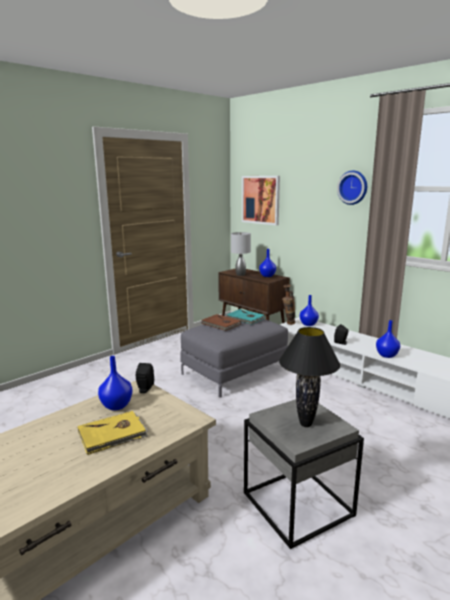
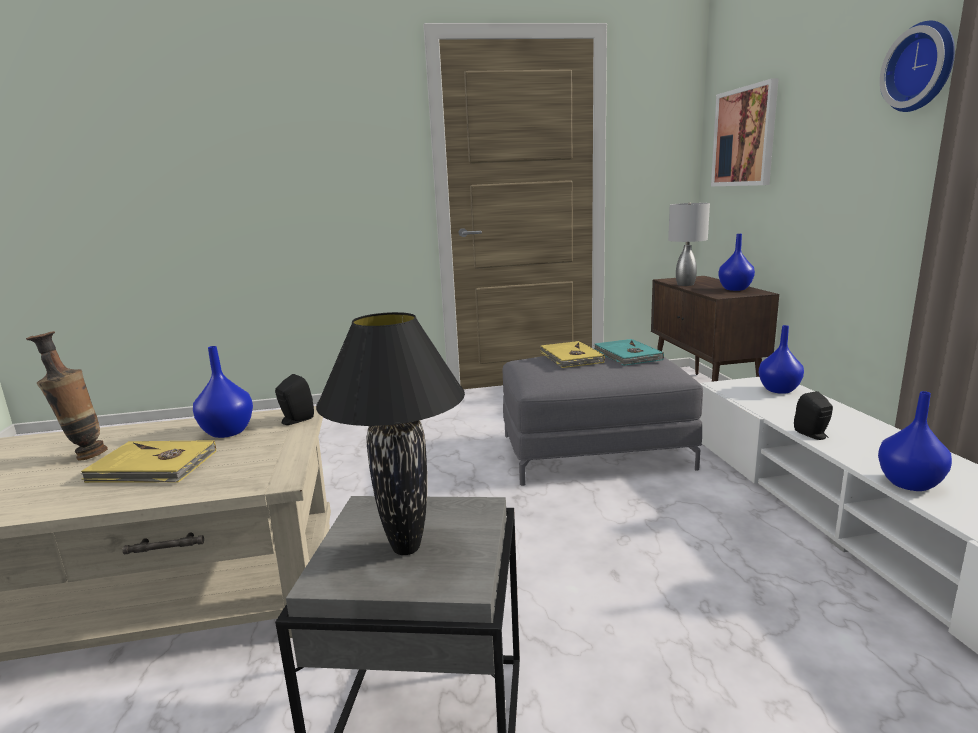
camera: 35 degrees right, 0 degrees up
(221, 324) = (570, 358): brown book -> yellow book
(288, 324) = (734, 383): vase -> vase (84, 456)

